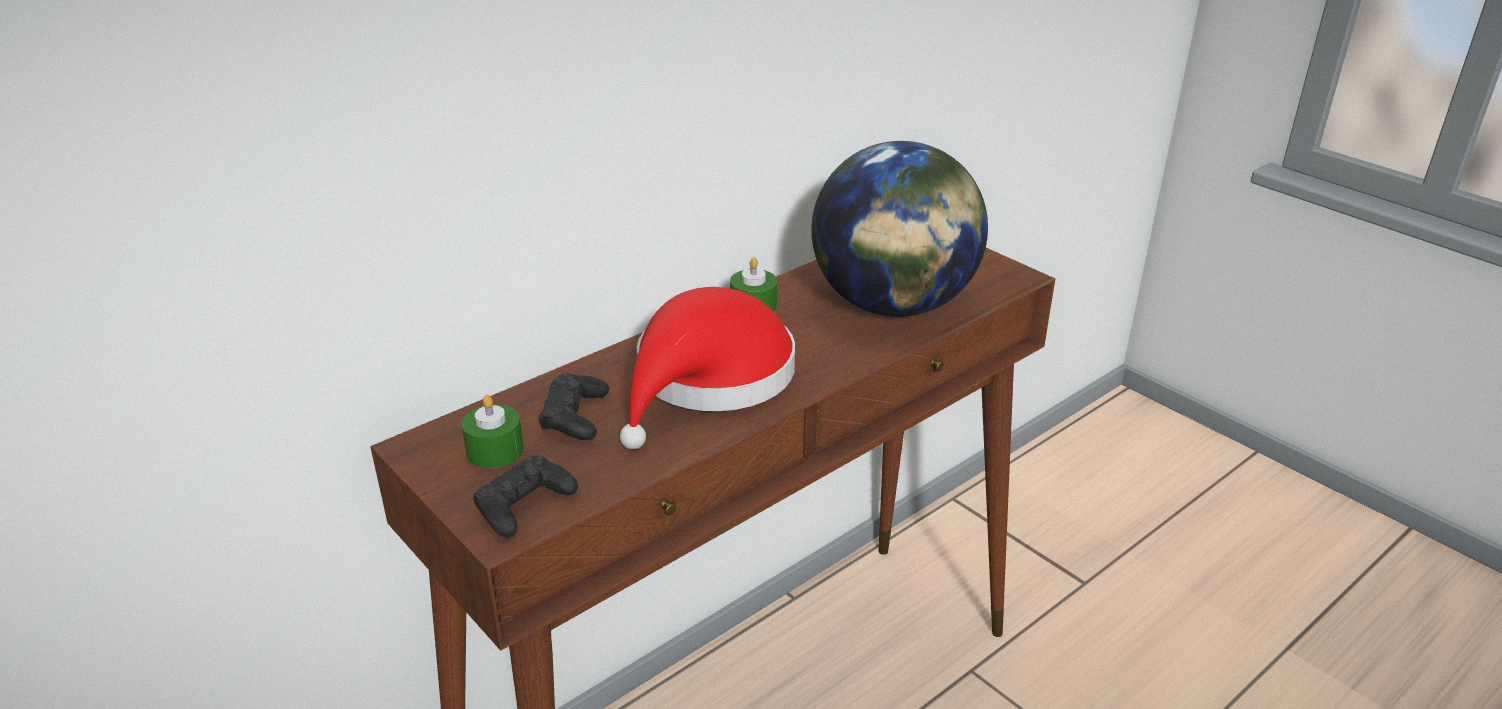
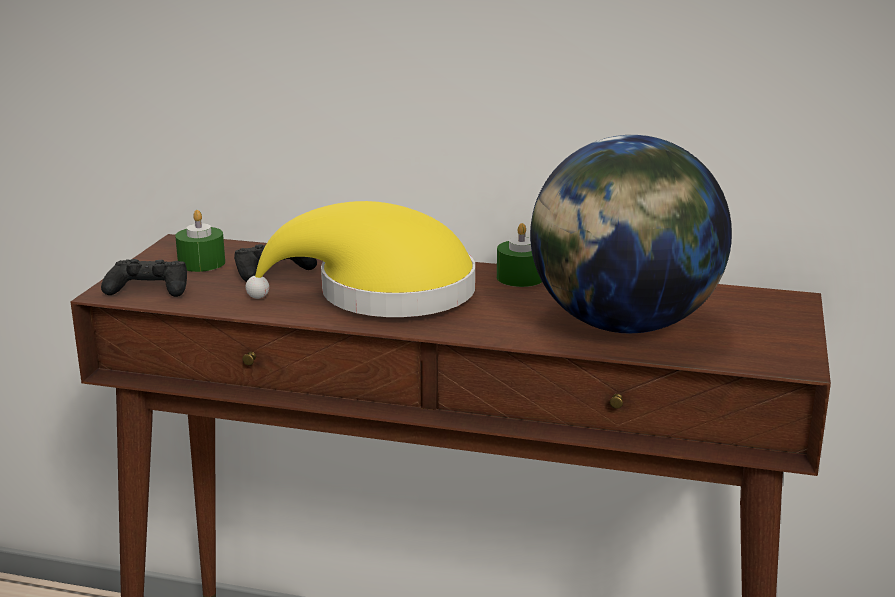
camera: 55 degrees right, 10 degrees down
(708, 380) = (382, 294): red hat -> yellow hat

